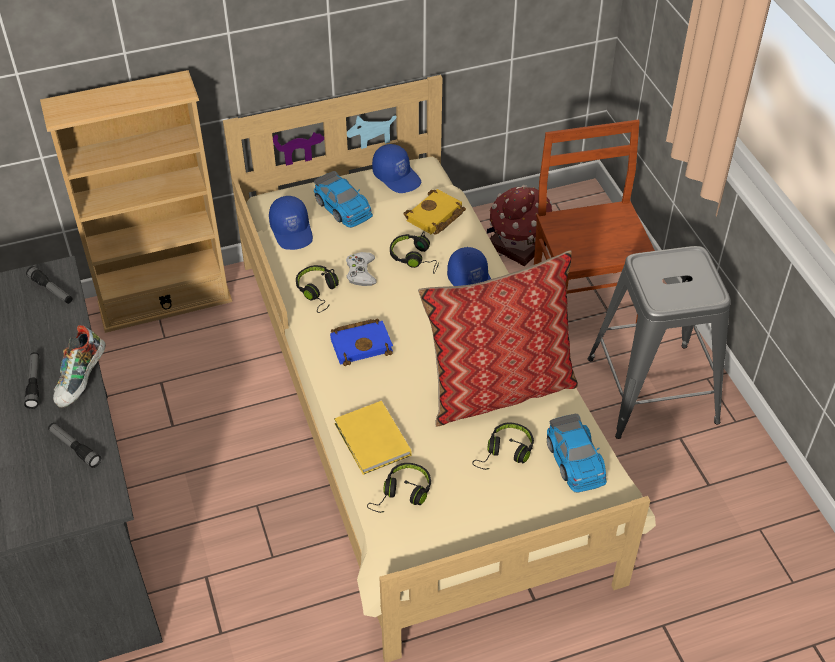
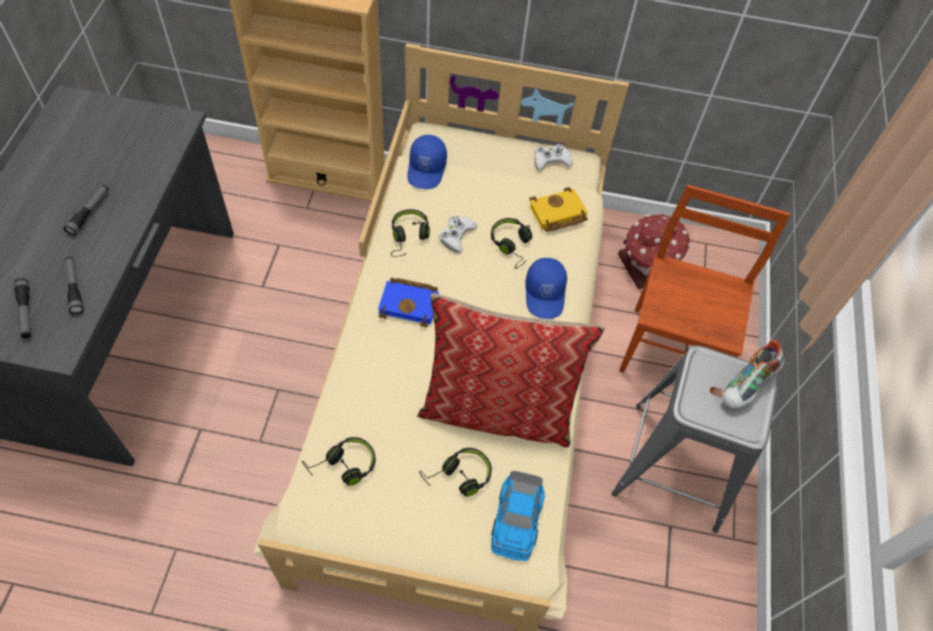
camera: 25 degrees right, 10 degrees up
(51, 290) = (164, 134): flashlight -> flashlight (26, 312)
(82, 380) = (126, 229): shoe -> shoe (748, 385)
(343, 207) = (484, 167): toy car -> none
(372, 441) = (354, 400): yellow book -> none
(397, 176) = (551, 160): blue cap -> white game controller

